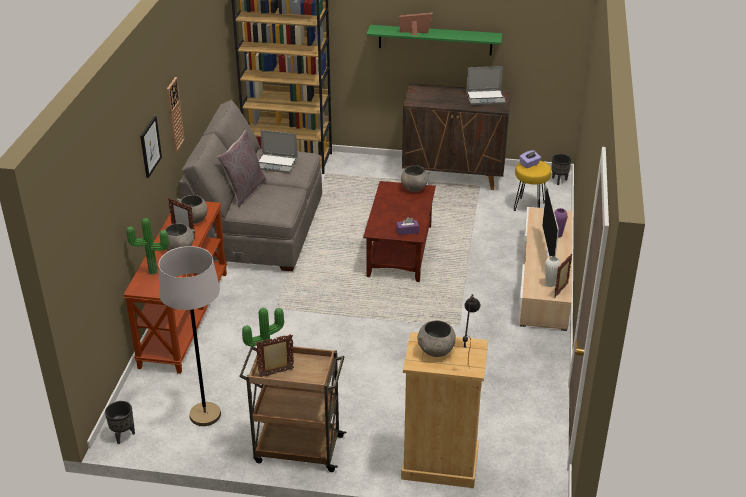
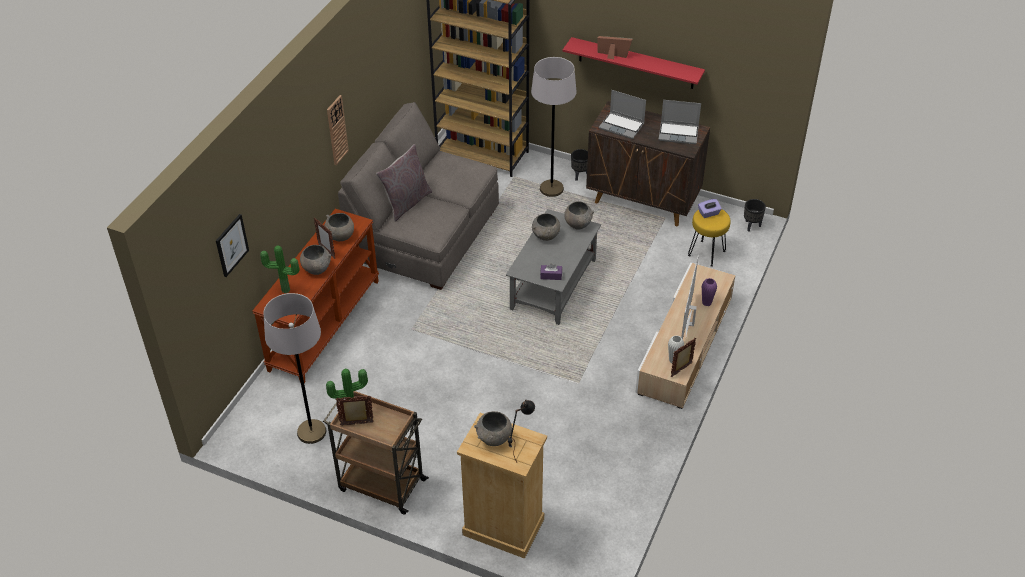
camera: 15 degrees right, 10 degrees up
(123, 435) = (235, 438): black planter -> black planter (579, 175)
(150, 146) = (299, 169): picture -> picture (231, 245)
(276, 164) = (448, 175): laptop -> laptop (622, 126)
(365, 178) = (551, 189): none -> grey floor lamp
(388, 201) = (546, 236): none -> grey bowl
(399, 250) = (553, 284): brown coffee table -> grey coffee table
(435, 40) = (636, 63): green shelf -> red shelf

